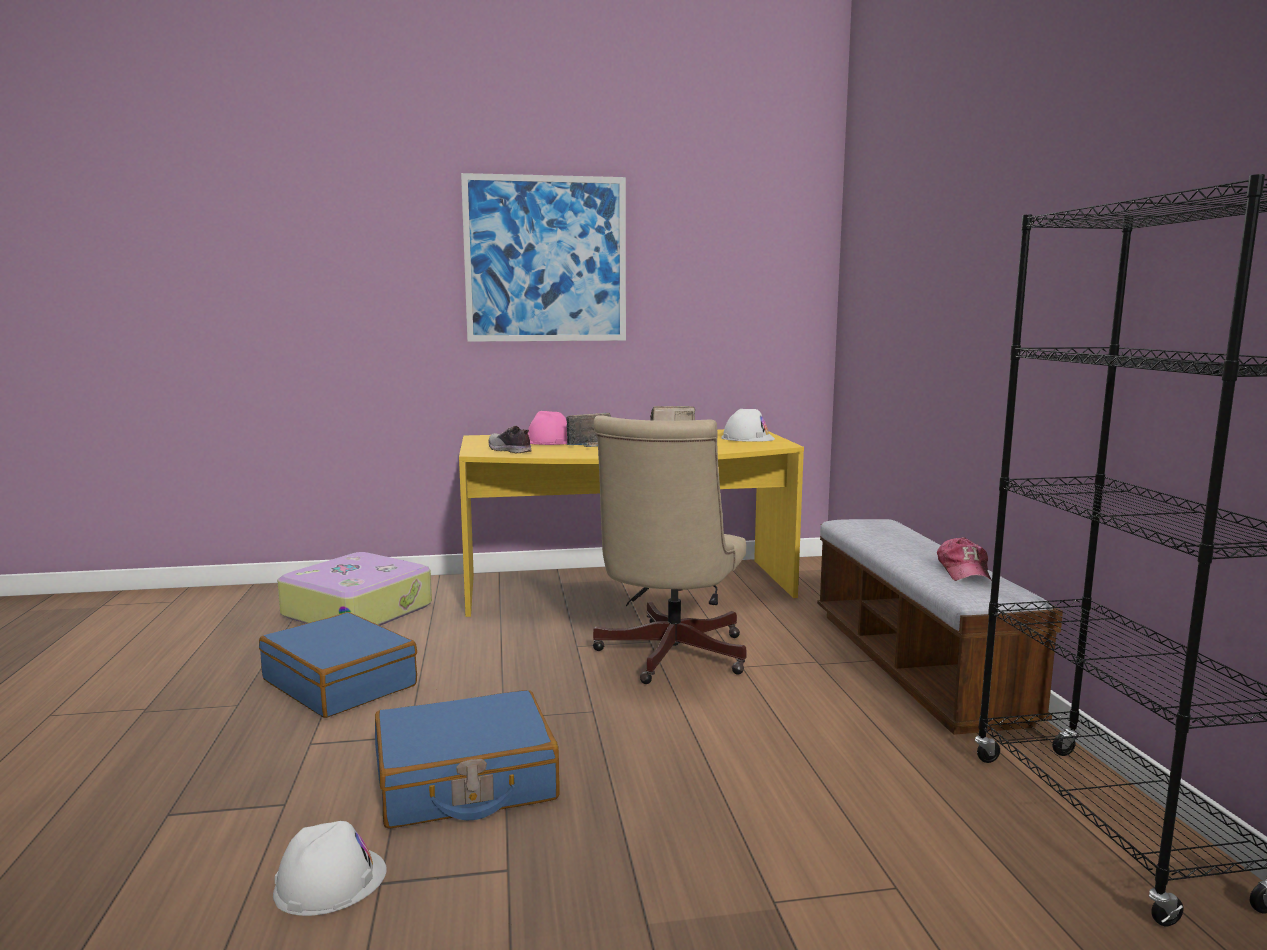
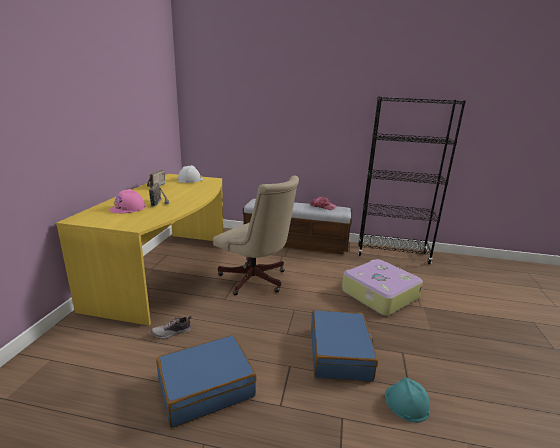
camera: 70 degrees left, 10 degrees up
(330, 880) = (406, 402): white hard hat -> turquoise hard hat
(358, 610) = (80, 370): suitcase -> suitcase (378, 294)
(509, 450) = (142, 219): shoe -> shoe (172, 333)
(546, 259) = (77, 87): picture -> none

